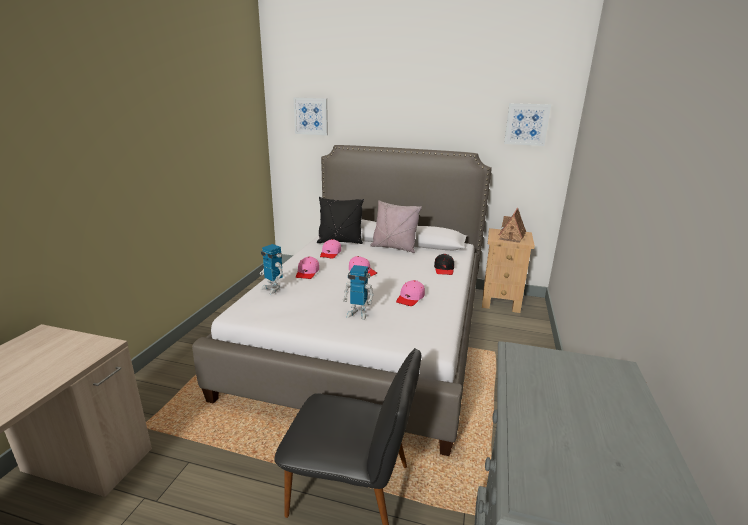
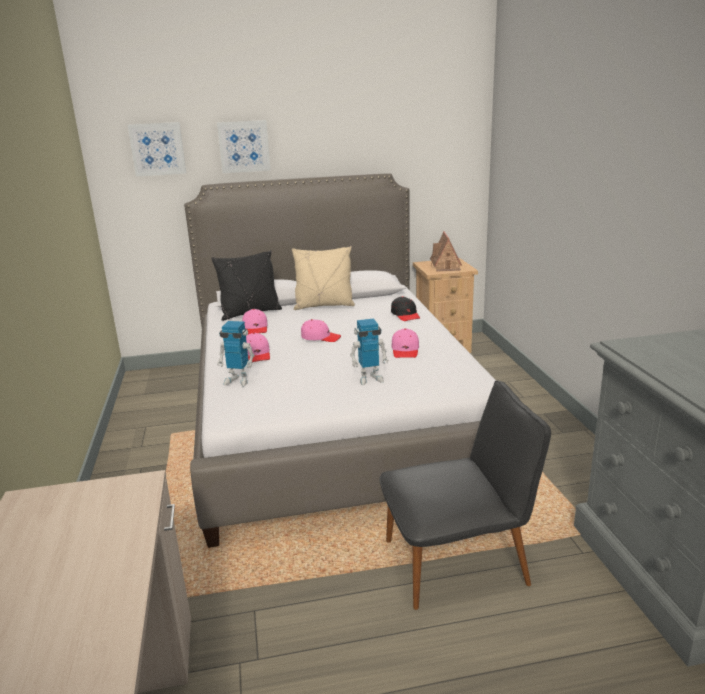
camera: 25 degrees left, 0 degrees up
(394, 248) = (324, 306): purple pillow -> beige pillow
(526, 124) = (438, 133): picture -> picture (244, 146)

